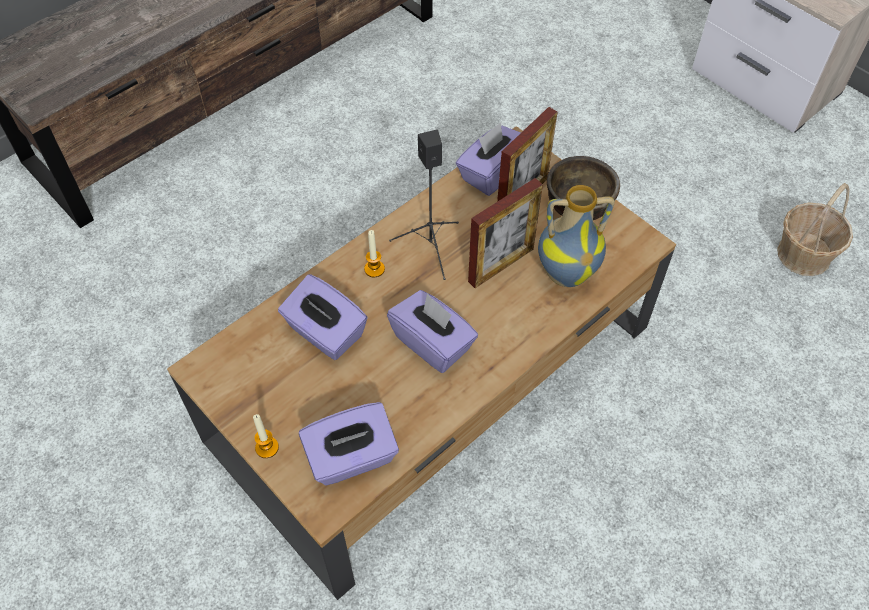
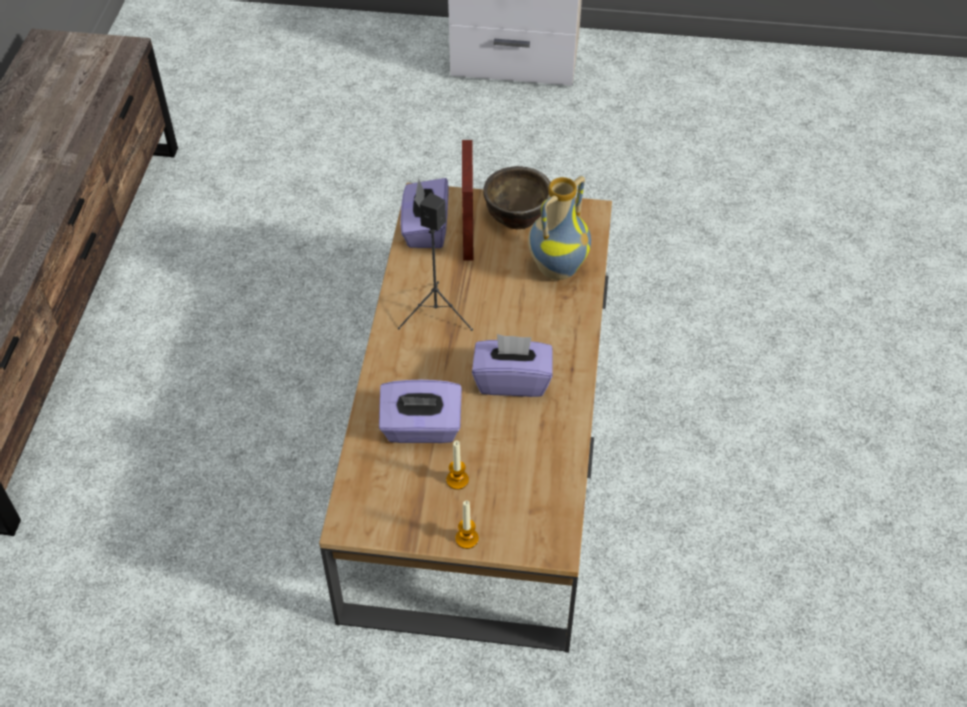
camera: 40 degrees left, 5 degrees down
(352, 458) = (538, 499): purple tissue box -> none
(374, 269) = (409, 357): candle -> candle (457, 480)
(501, 265) = (503, 293): picture frame -> none
(803, 255) = (660, 174): basket -> none

